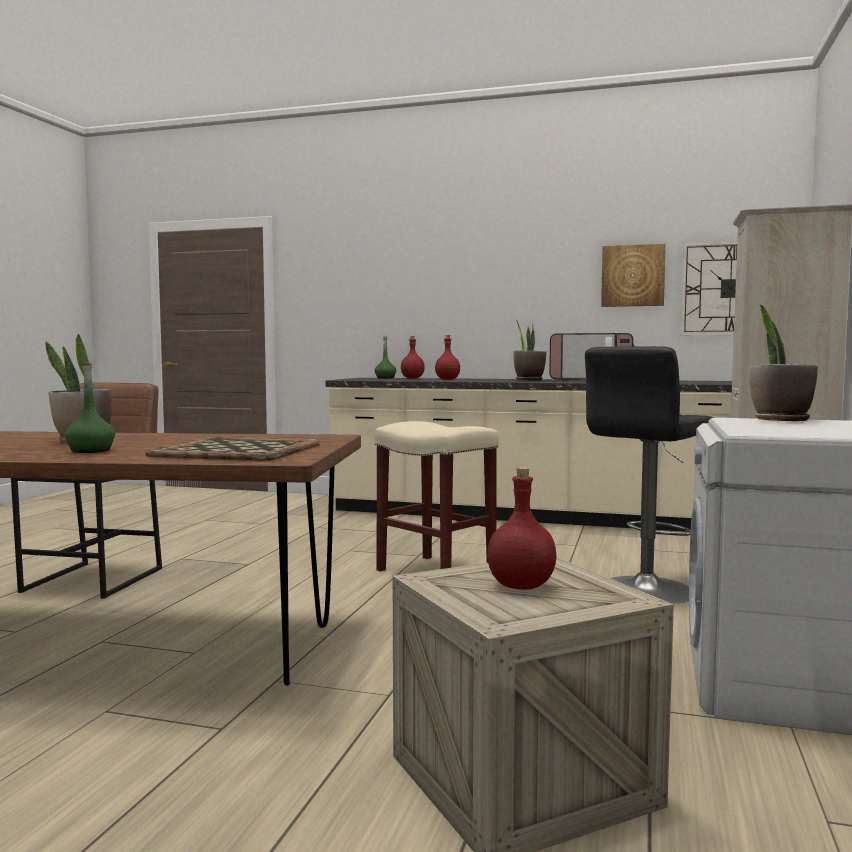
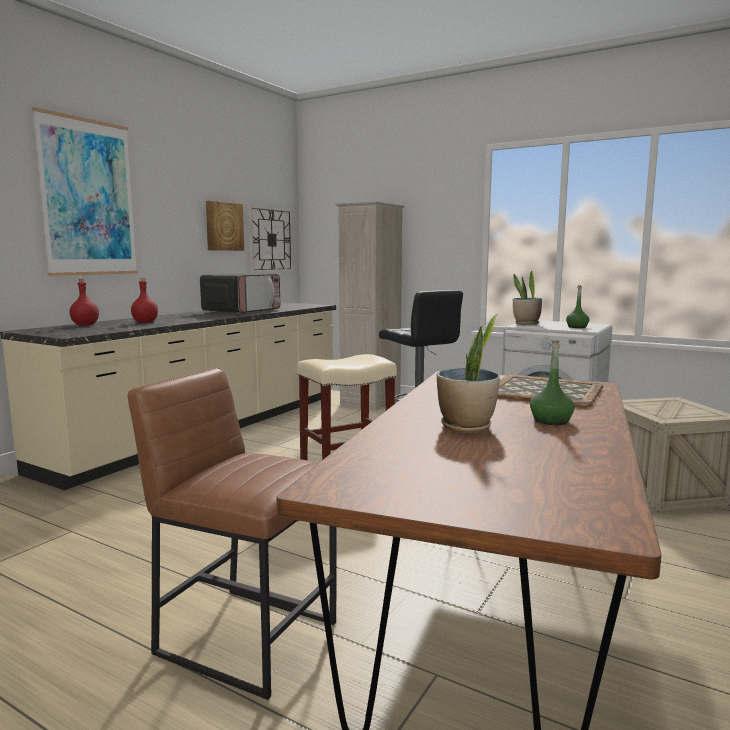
camera: 75 degrees left, 5 degrees up
(385, 378) = (60, 328): green bottle -> green bottle (577, 327)
(449, 261) = (88, 198): none -> picture
(522, 586) = (666, 408): red bottle -> none
(529, 380) = (206, 315): potted plant -> none

